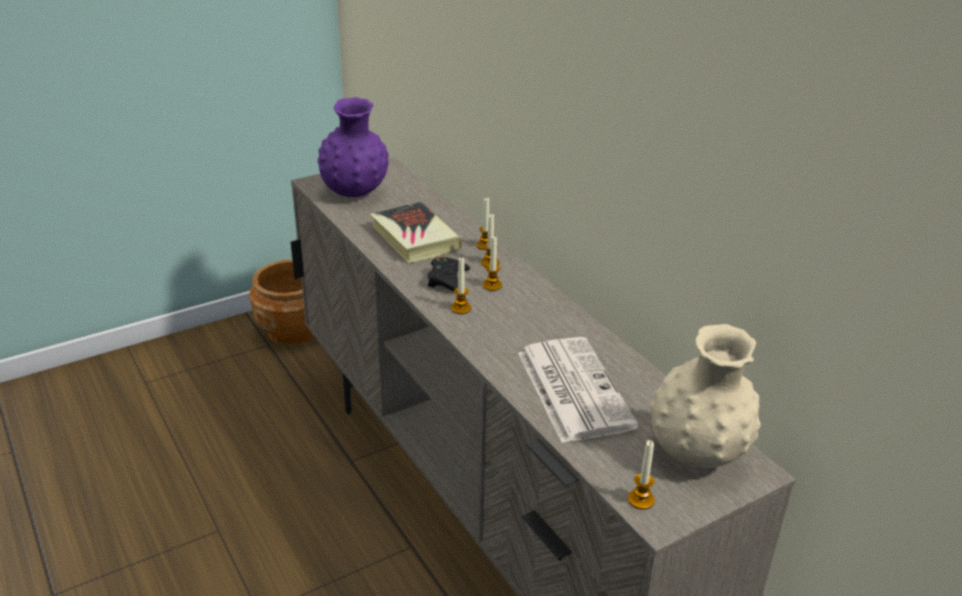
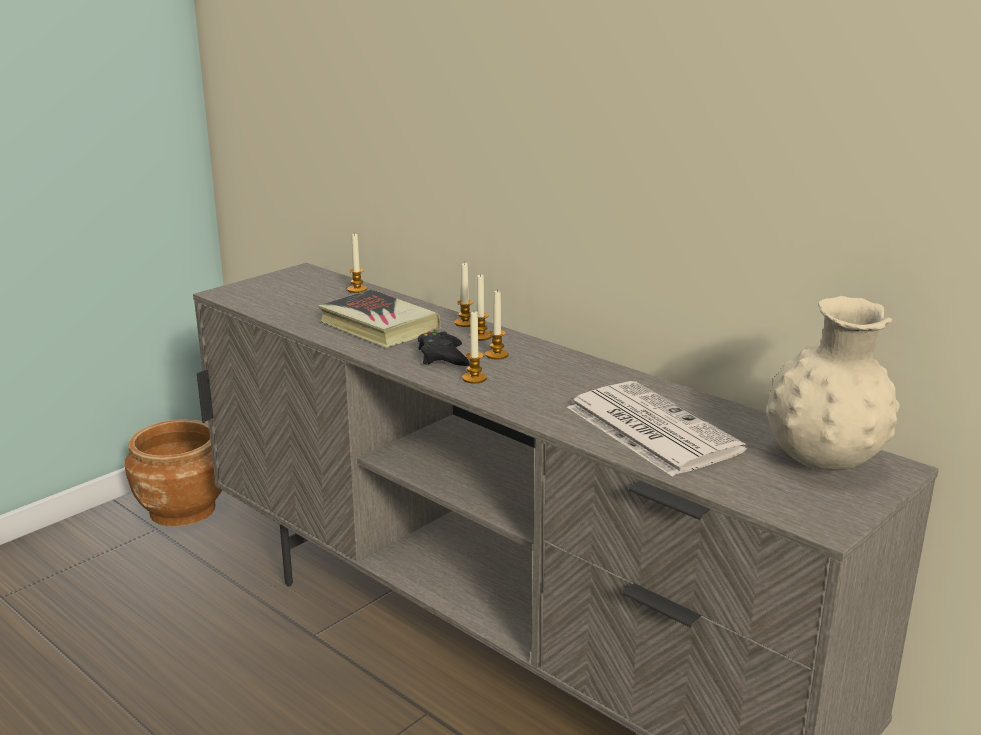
camera: 15 degrees left, 10 degrees down
(355, 193) = (280, 296): purple vase -> none
(641, 500) = (795, 511): candle -> candle (357, 289)

